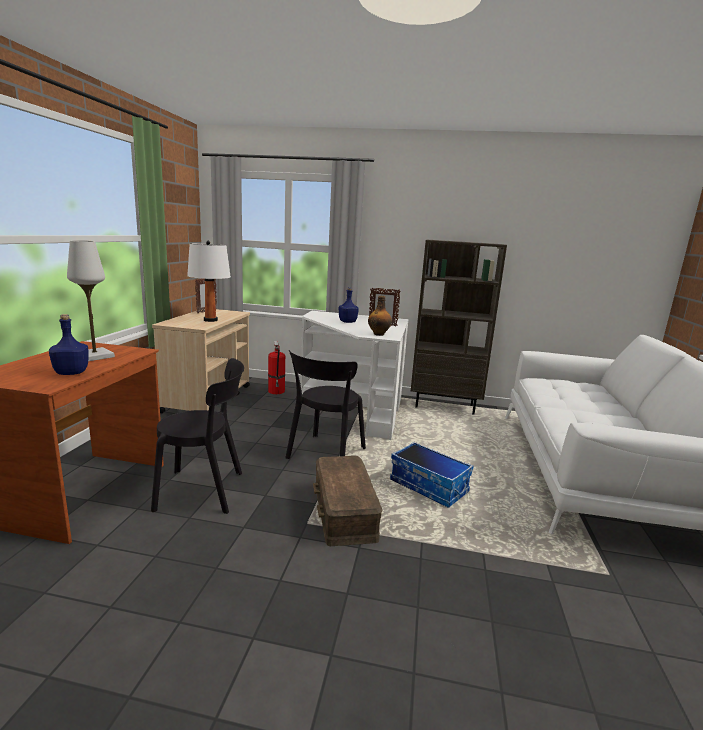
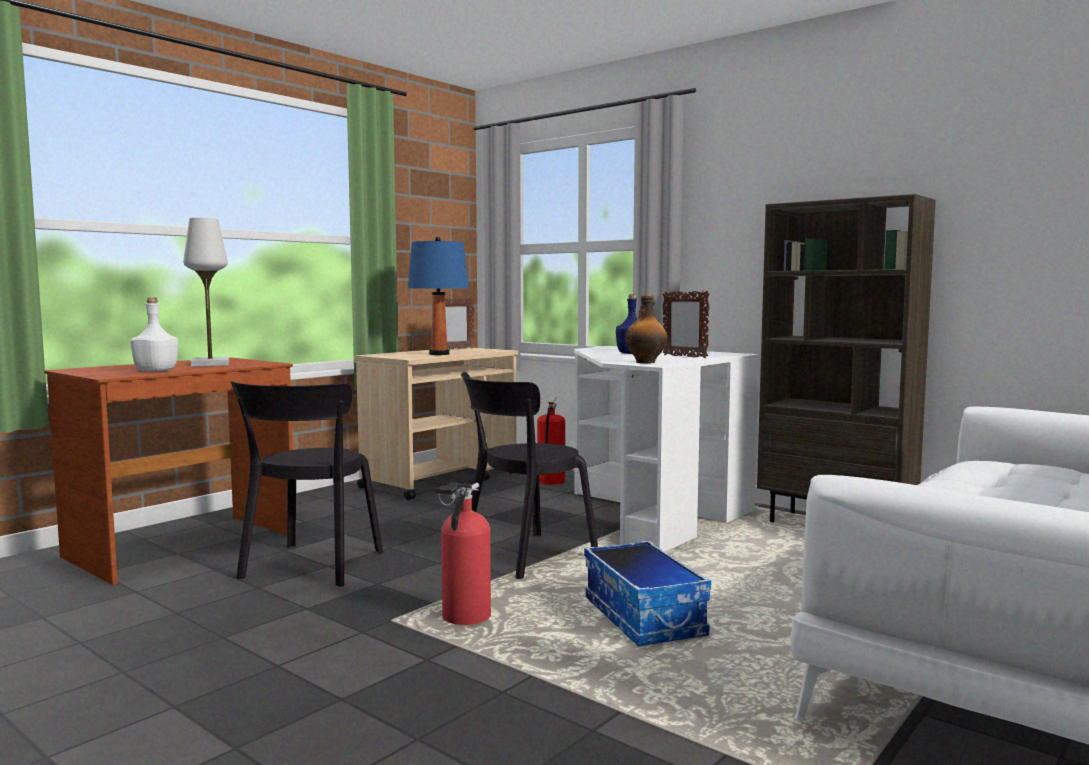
camera: 30 degrees right, 10 degrees down
(71, 373) = (155, 371): blue bottle -> white bottle
(205, 491) = (309, 567): black chair -> black chair turned 75 degrees clockwise
(210, 320) = (439, 354): white table lamp -> blue table lamp
(345, 511) = (464, 619): brown storage box -> fire extinguisher

